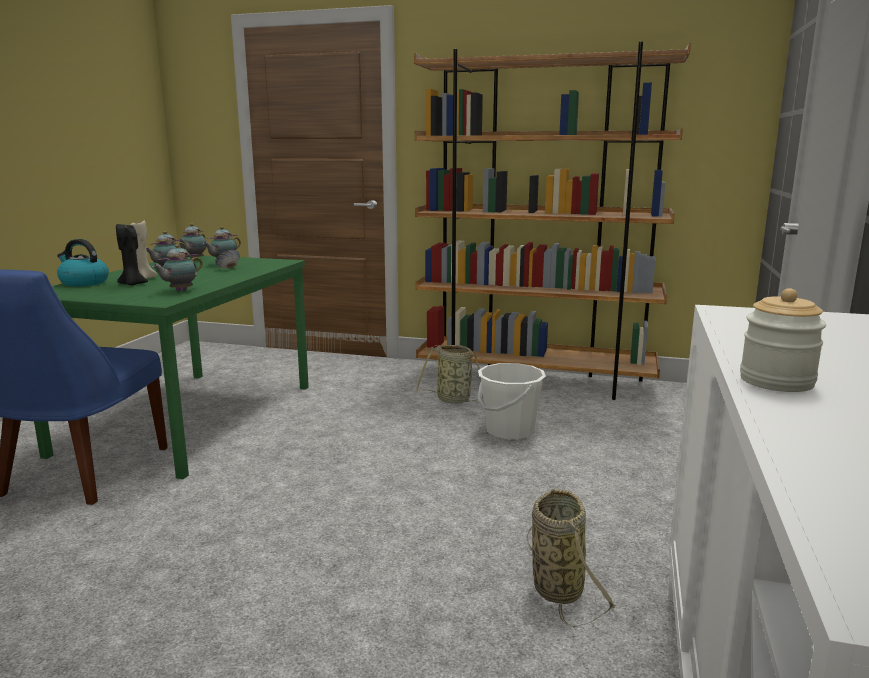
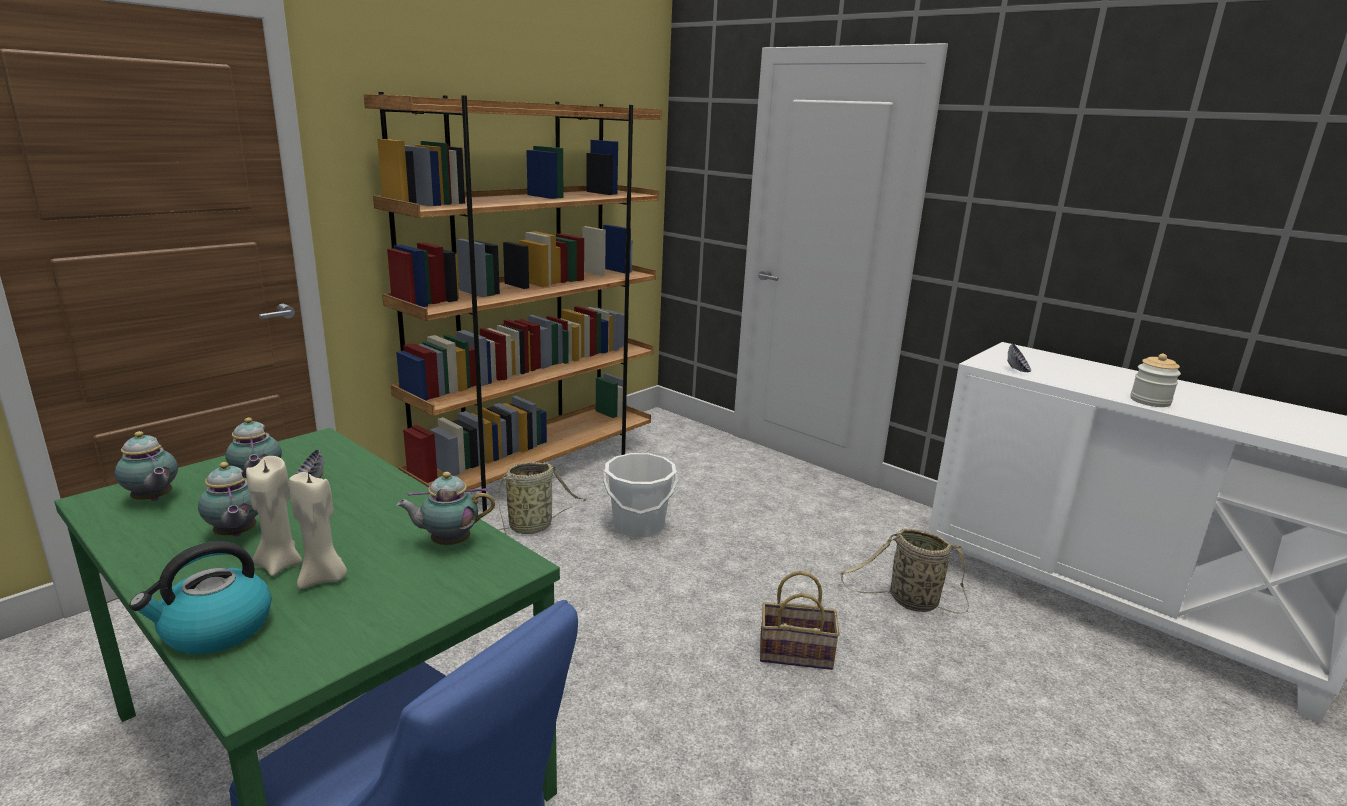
camera: 65 degrees left, 5 degrees up
(132, 284) = (324, 578): black candle -> beige candle
(180, 291) = (448, 542): teapot -> teapot turned 105 degrees clockwise
(396, 533) = (797, 652): none -> basket
(740, 322) = (1017, 370): none -> bowl

